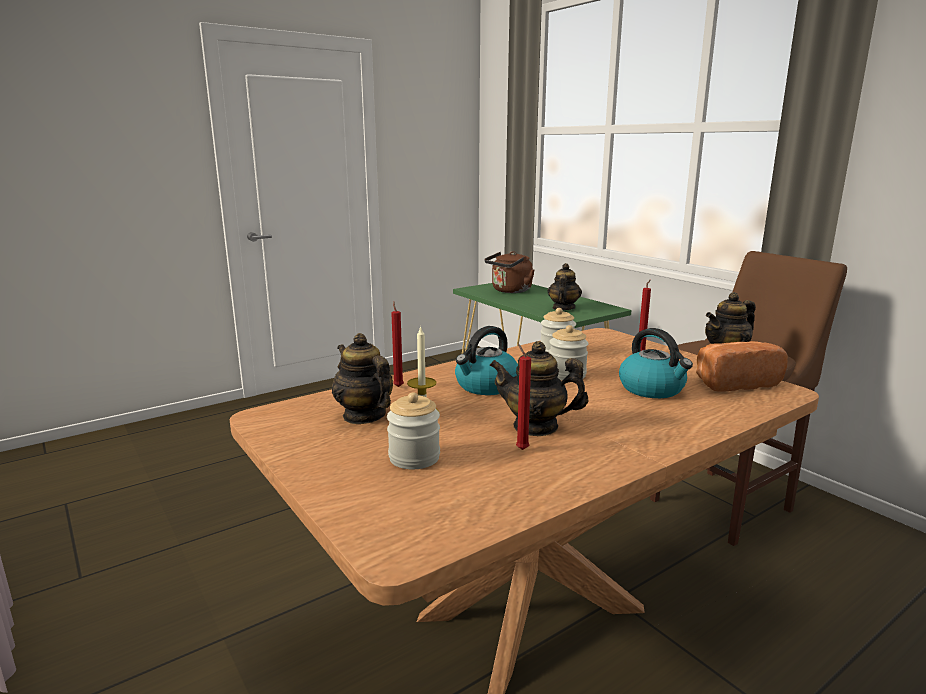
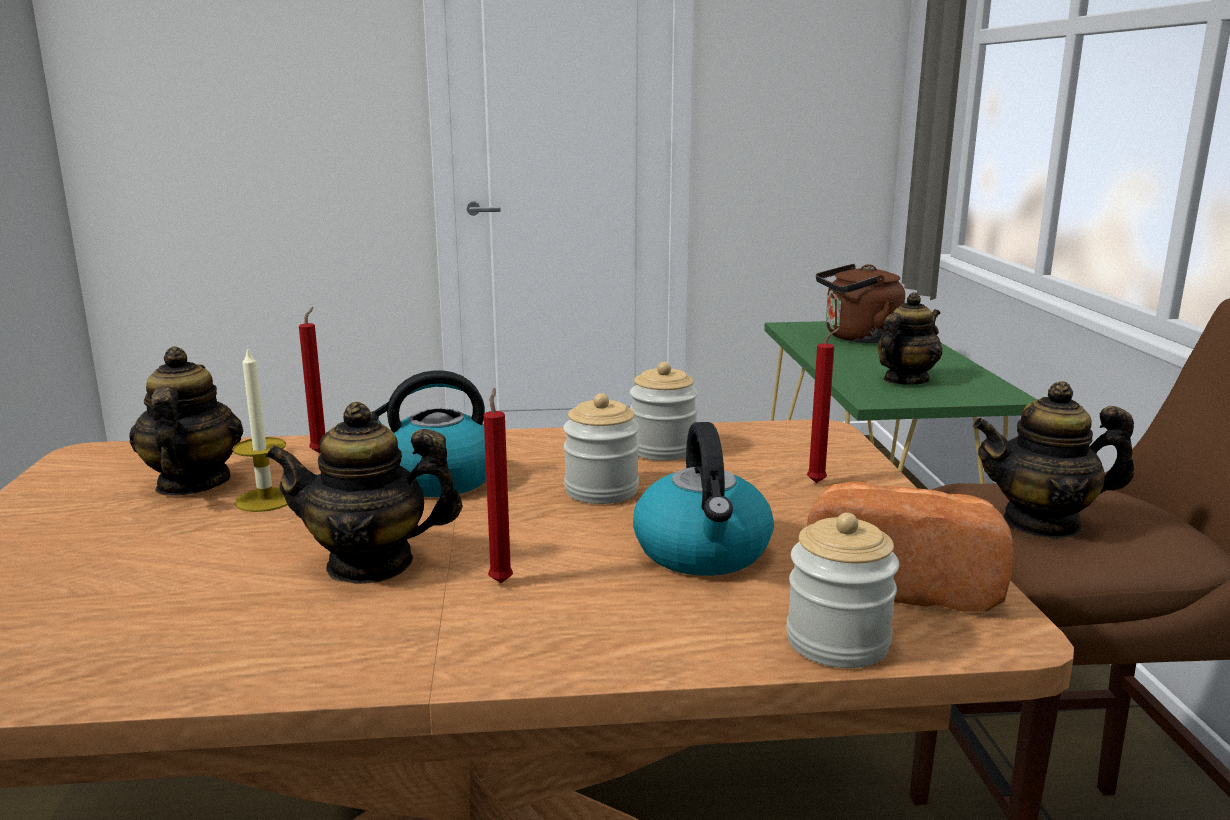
camera: 30 degrees right, 0 degrees up
(414, 458) = (118, 562): jar -> jar (837, 642)
(521, 449) = (273, 594): red candle -> red candle (501, 581)
(536, 426) = (370, 564): teapot -> teapot turned 45 degrees counterclockwise

